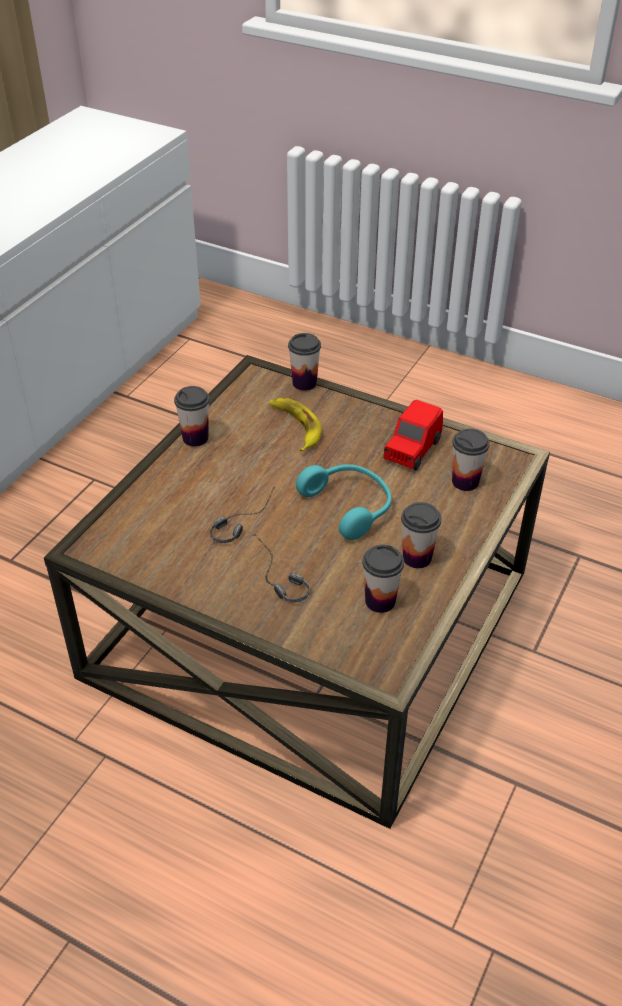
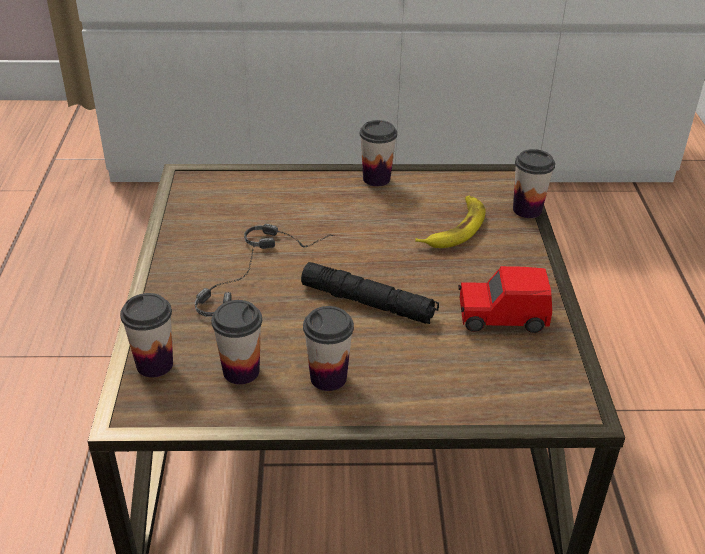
camera: 60 degrees right, 5 degrees down
(349, 506) = (368, 303): turquoise headphones -> black flashlight
(465, 482) = (489, 377): cup -> cup (154, 364)

